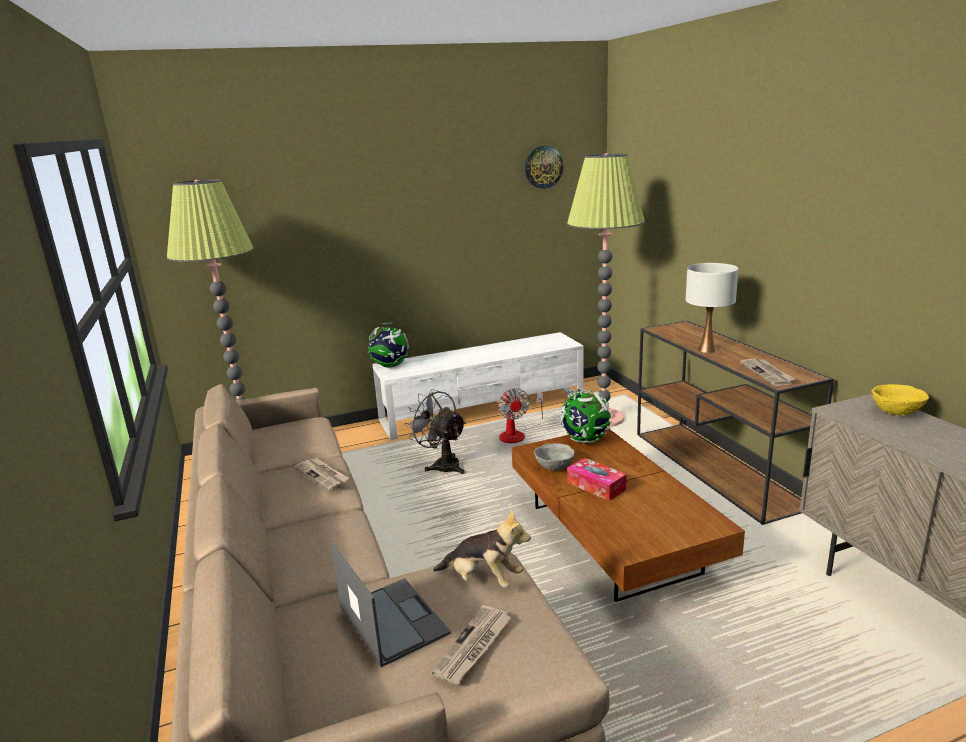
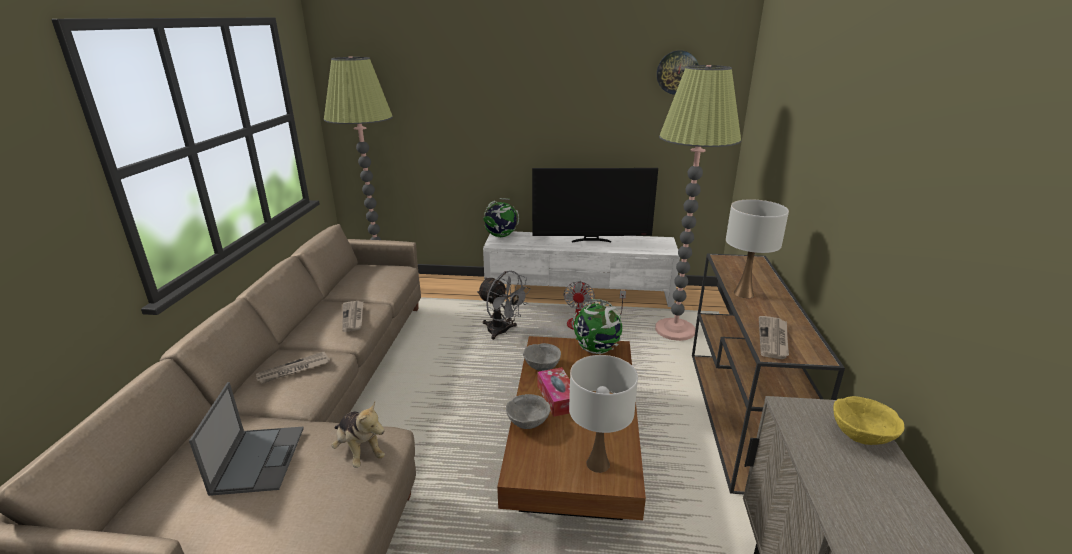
camera: 25 degrees right, 5 degrees up
(442, 465) = (502, 332): grey fan -> grey fan turned 150 degrees clockwise
(473, 647) = (280, 509): newspaper -> newspaper (293, 370)
(488, 350) = (591, 240): none -> television
(593, 513) = (527, 423): none -> grey bowl
(684, 521) = (598, 463): none -> white table lamp

